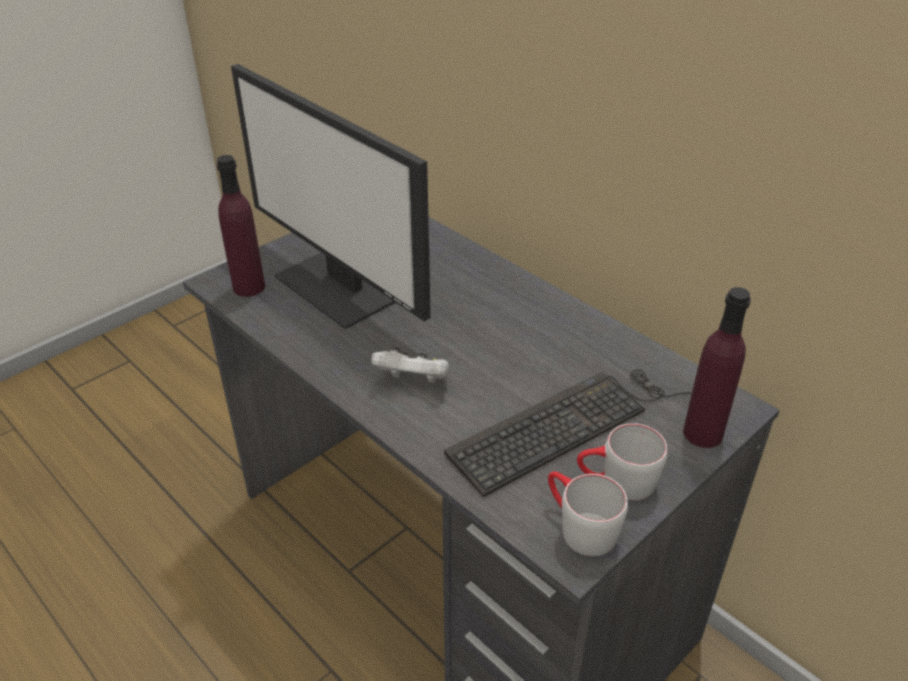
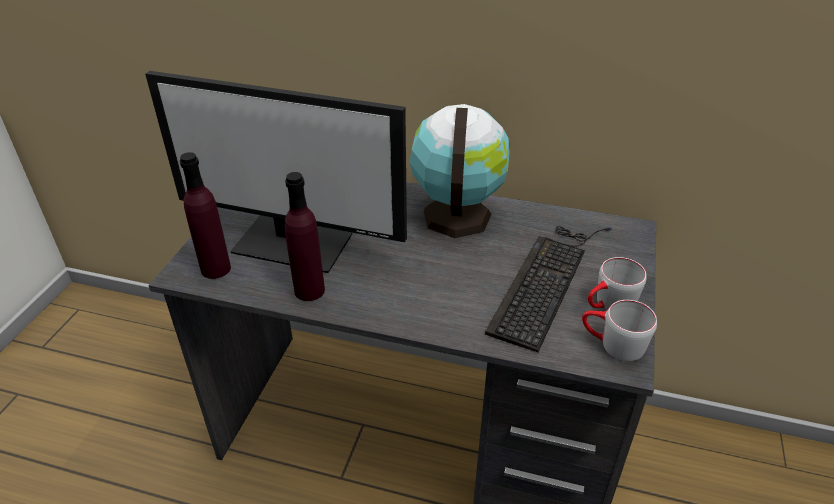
camera: 30 degrees left, 0 degrees up
(413, 381) = (415, 291): white game controller -> none
(533, 315) = (456, 214): none -> globe
(702, 433) = (629, 253): purple bottle -> purple bottle (309, 290)

